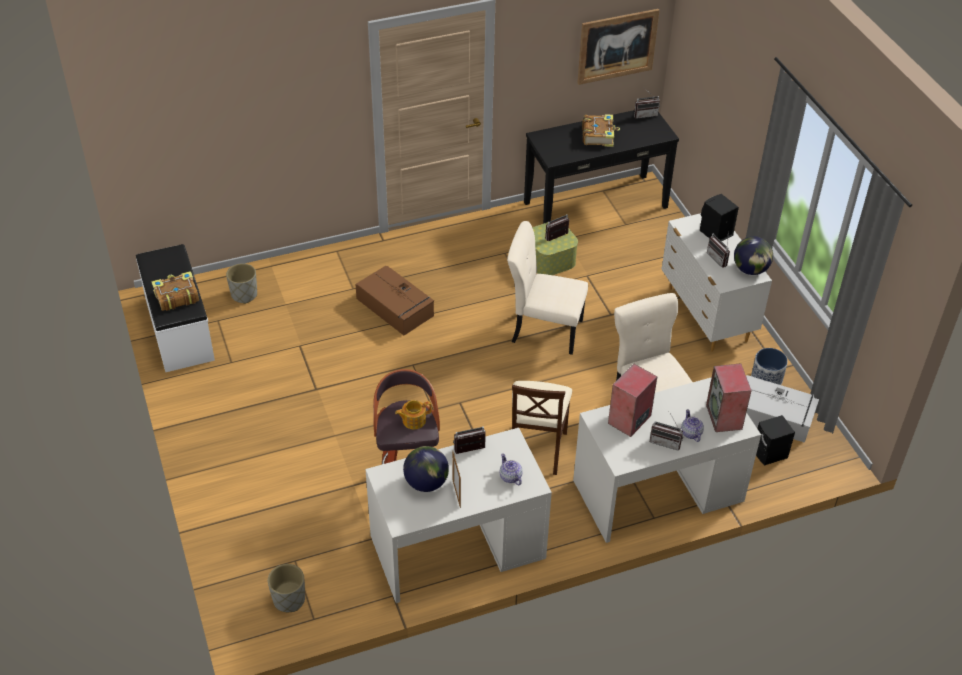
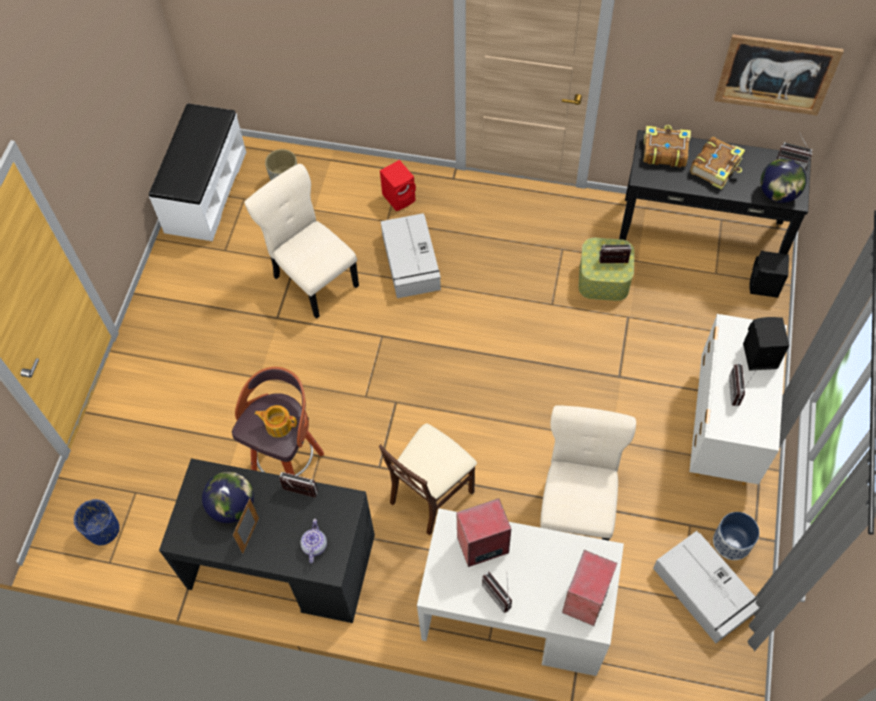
camera: 35 degrees right, 15 degrees up
(176, 296) = (187, 167): book -> book (664, 151)
(289, 600) = (103, 530): grey planter -> blue planter
(350, 269) = (400, 197): none -> red speaker
(395, 308) = (411, 263): brown storage box -> grey storage box
(457, 547) = (282, 562): white desk -> black desk
(544, 330) = (536, 360): beige chair -> beige chair (313, 279)
(690, 433) = (534, 598): teapot -> none
(750, 270) = (763, 424): globe -> globe (777, 194)
(770, 454) = (666, 636): black speaker -> black speaker (763, 286)

